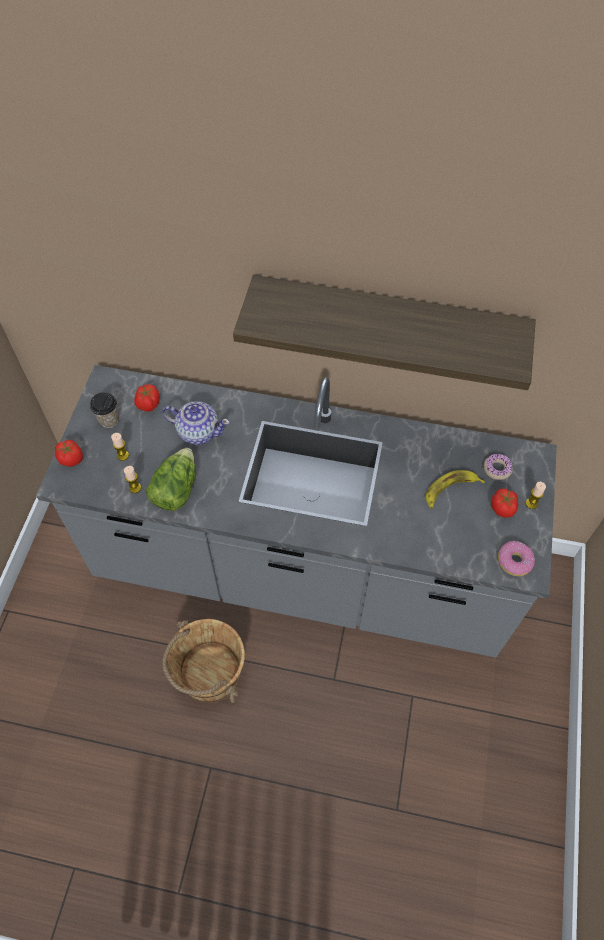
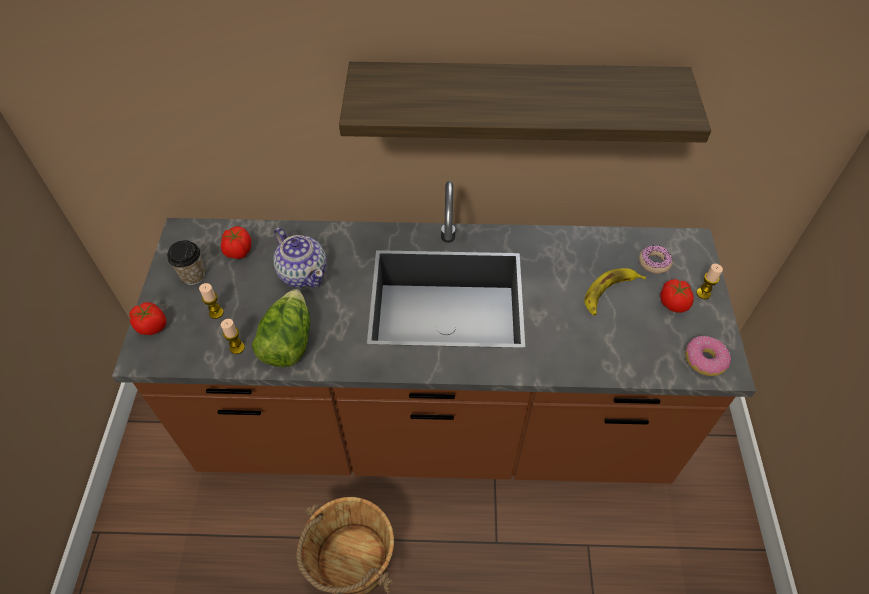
camera: 10 degrees left, 5 degrees down
(198, 431) = (303, 273): teapot -> teapot turned 45 degrees clockwise
(301, 571) = (434, 427): grey counter -> brown counter

